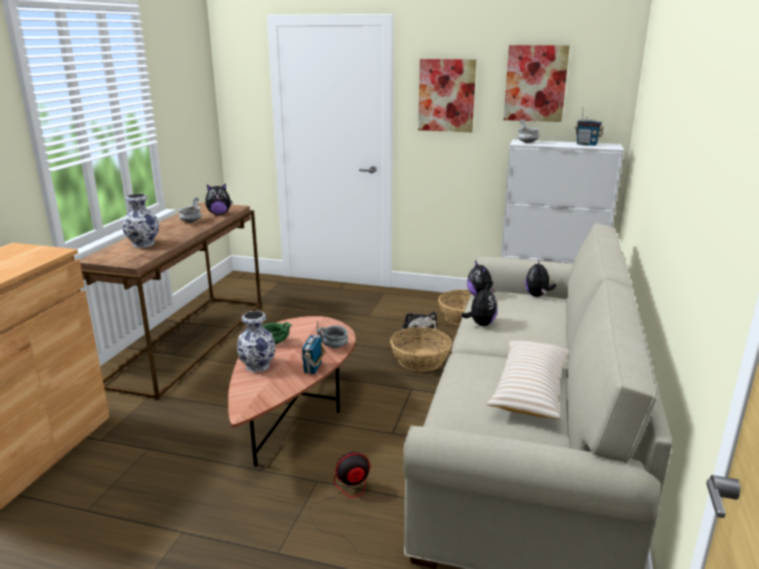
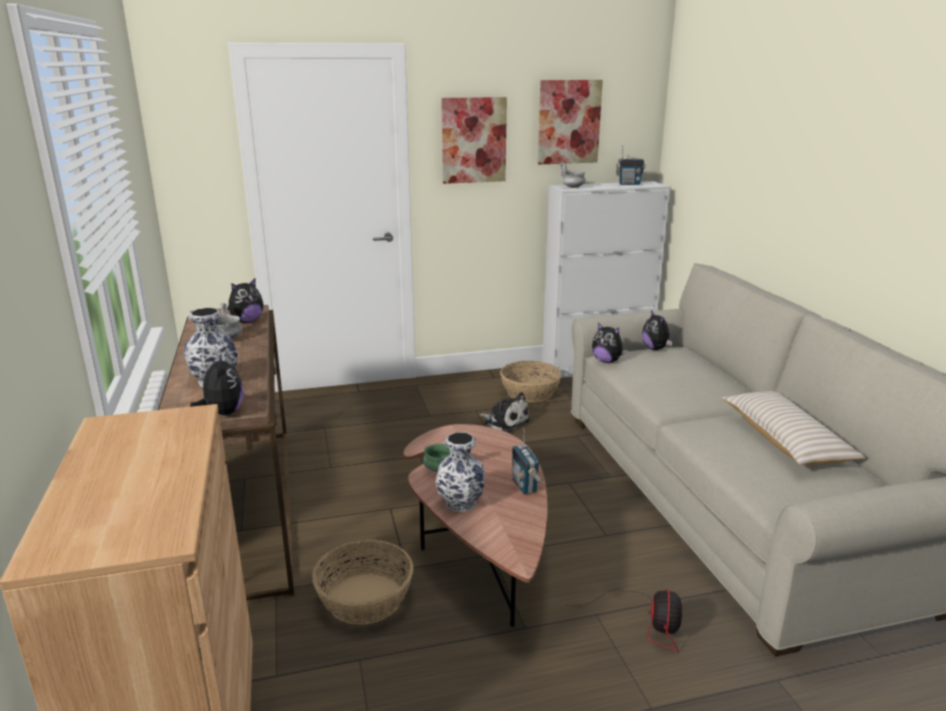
camera: 30 degrees left, 0 degrees up
(334, 346) = (512, 455): grey bowl -> none
(344, 500) = (645, 622): fan -> fan turned 150 degrees clockwise
(420, 360) = (541, 449): basket -> basket (365, 598)
(480, 324) = (653, 389): plush toy -> plush toy (223, 413)

